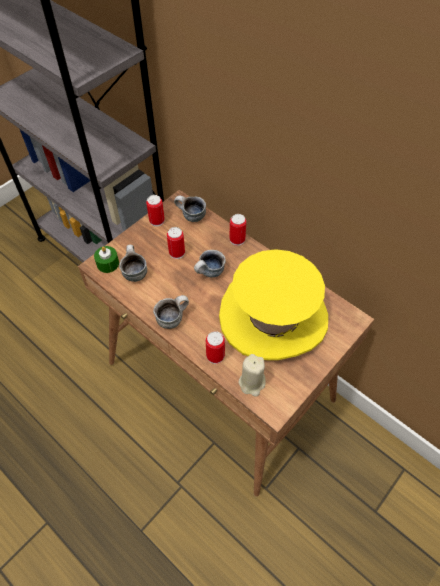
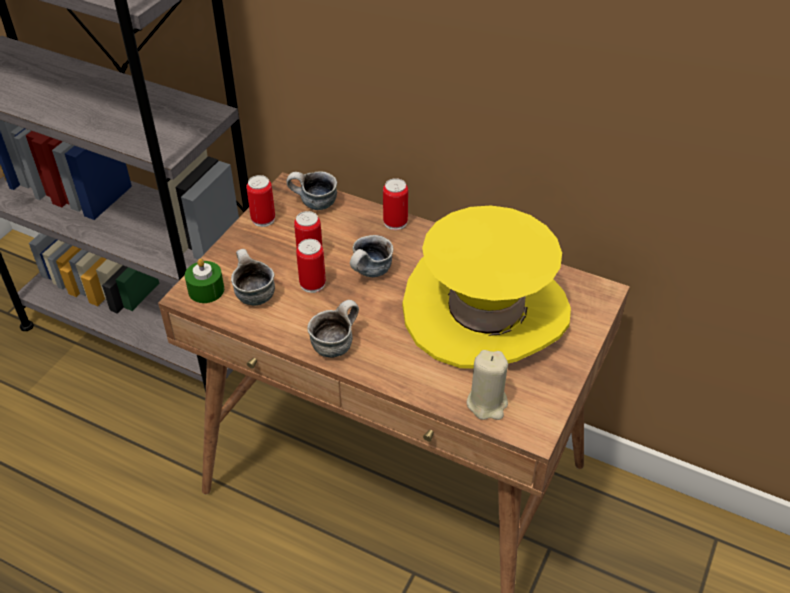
camera: 15 degrees left, 10 degrees down
(215, 356) = (419, 380): can -> can (312, 284)

